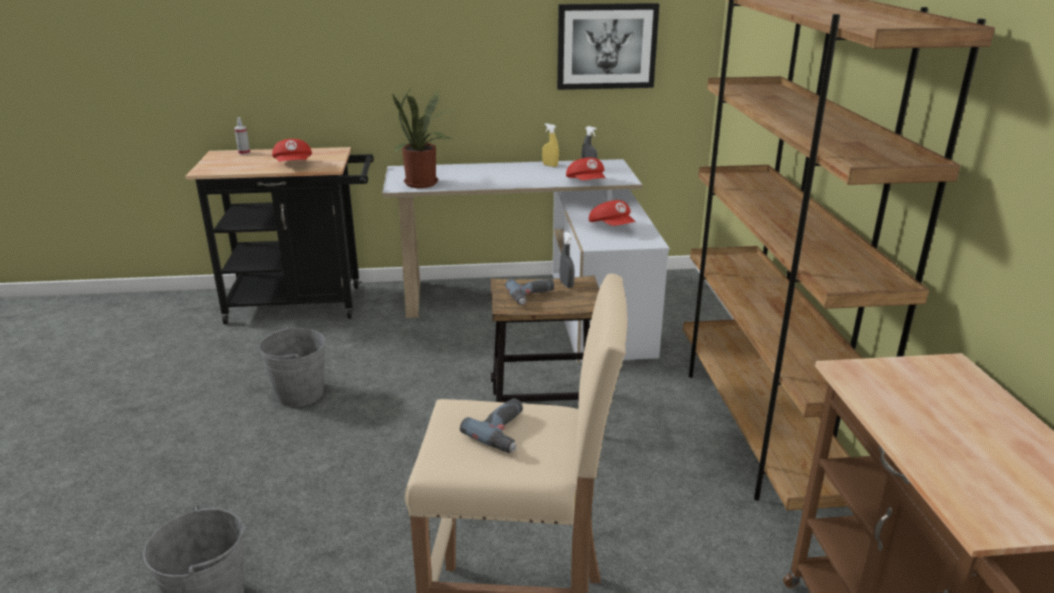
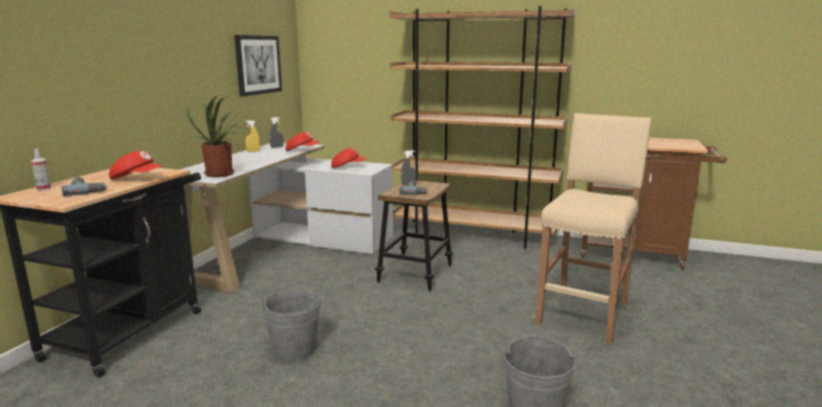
camera: 65 degrees left, 10 degrees down
(505, 432) = (588, 198): power drill -> power drill (87, 190)

